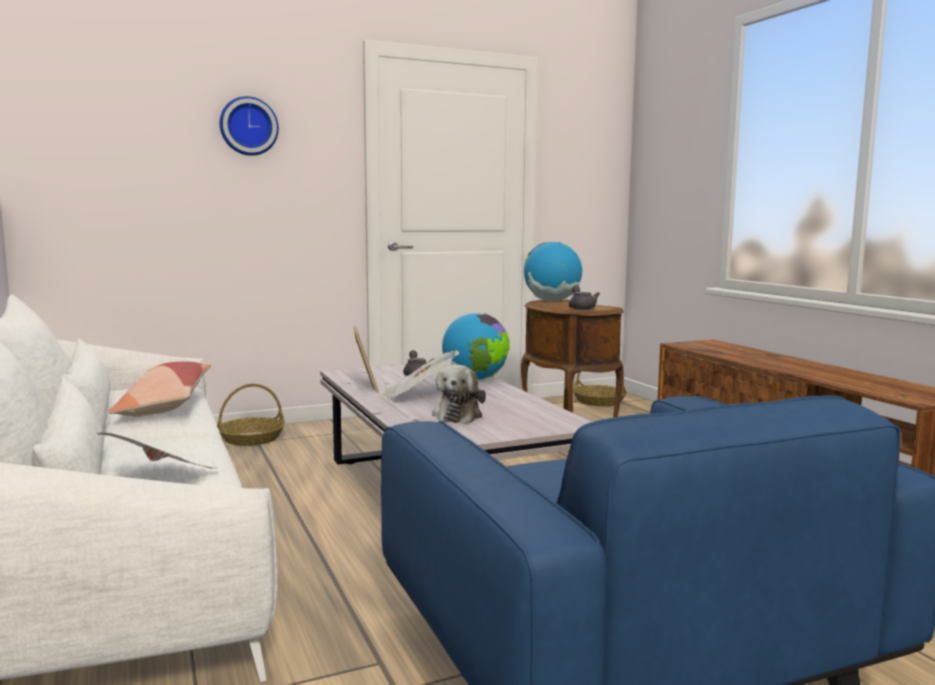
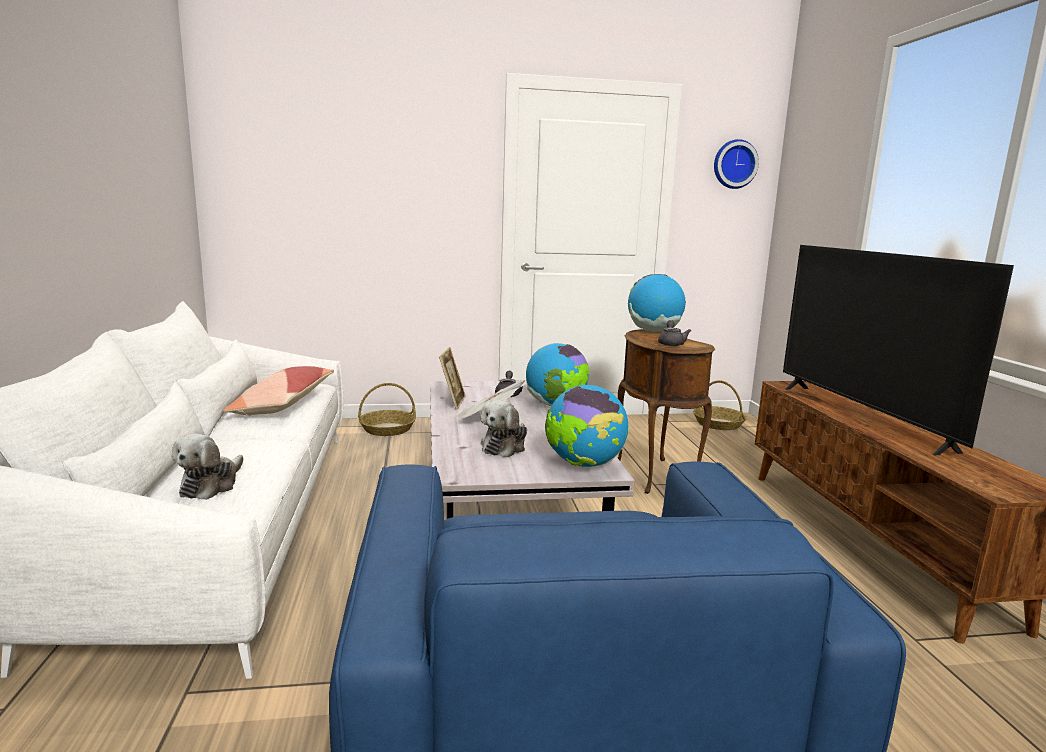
camera: 15 degrees right, 5 degrees up
(161, 479) = (211, 485): newspaper -> plush toy
(248, 126) = (398, 156): wall clock -> wall clock (734, 164)
(550, 421) = (584, 465): none -> globe
(768, 361) = (861, 416): none -> television

